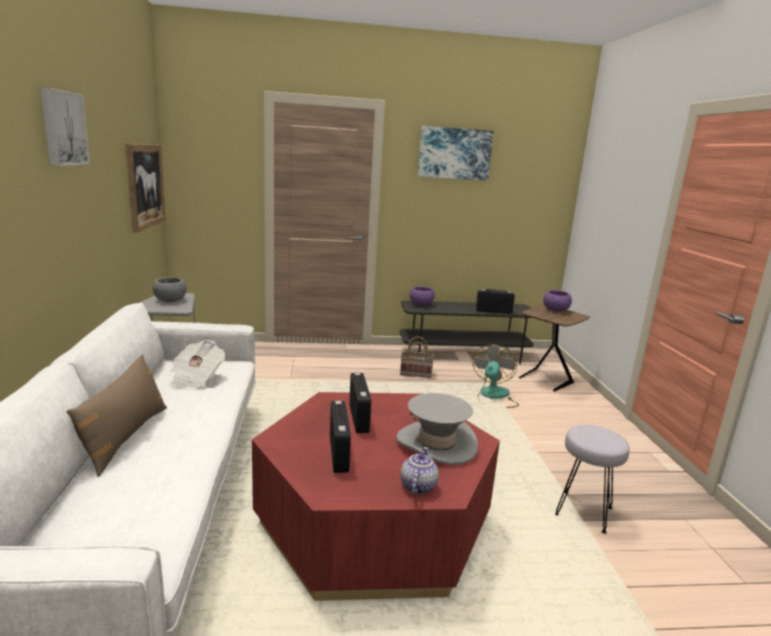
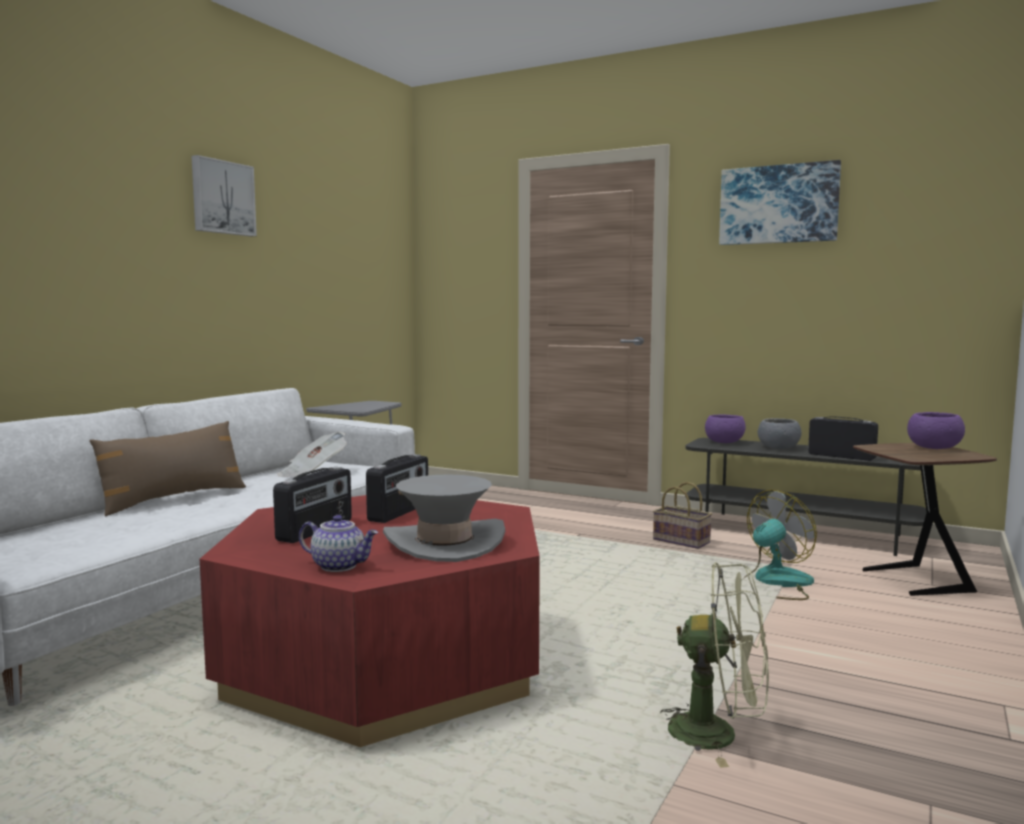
camera: 35 degrees right, 10 degrees down
(146, 185) = (374, 279): picture -> none
(170, 300) = (365, 405): grey bowl -> grey bowl (778, 448)
(417, 486) = (340, 566): teapot -> teapot turned 60 degrees clockwise
(582, 511) = (718, 734): grey stool -> green fan

